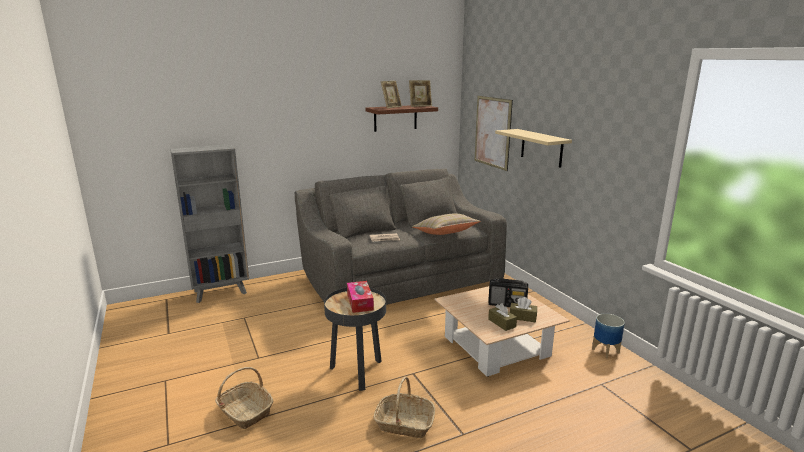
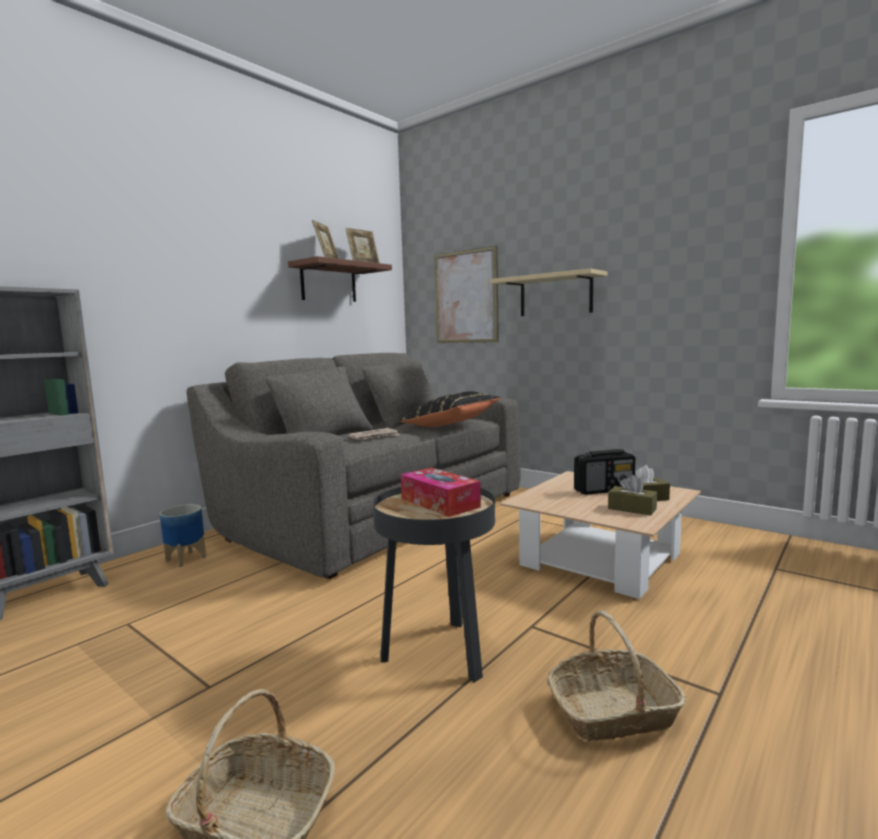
camera: 25 degrees left, 10 degrees down
(445, 234) = (451, 425): beige pillow -> black pillow
(605, 350) = (724, 533): planter -> planter (185, 559)

